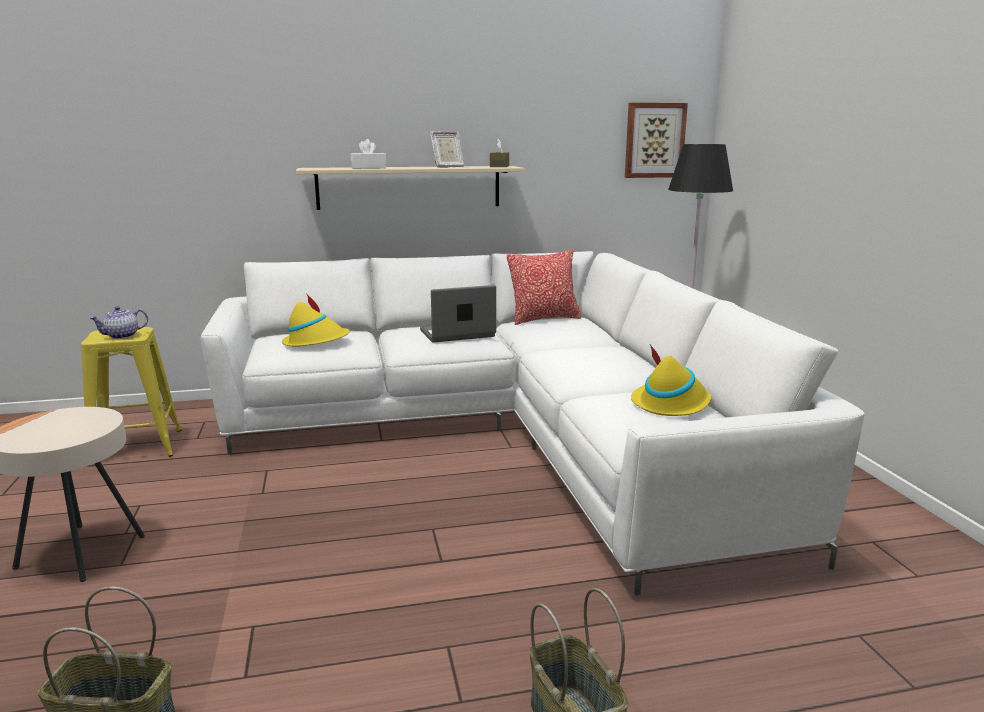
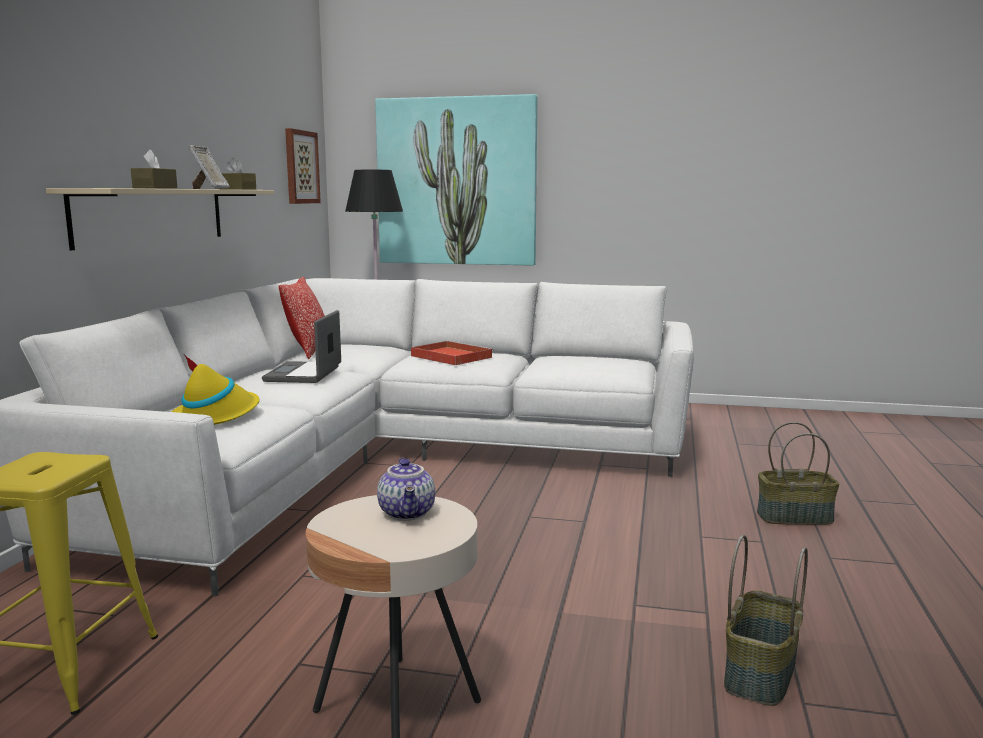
camera: 65 degrees left, 5 degrees down
(122, 336) = (65, 465): teapot -> teapot (408, 513)
(368, 168) = (155, 188): white tissue box -> brown tissue box
(590, 358) = (450, 356): none -> red tray
(671, 403) = (575, 358): yellow hat -> none
(800, 159) = (457, 182): none -> picture

